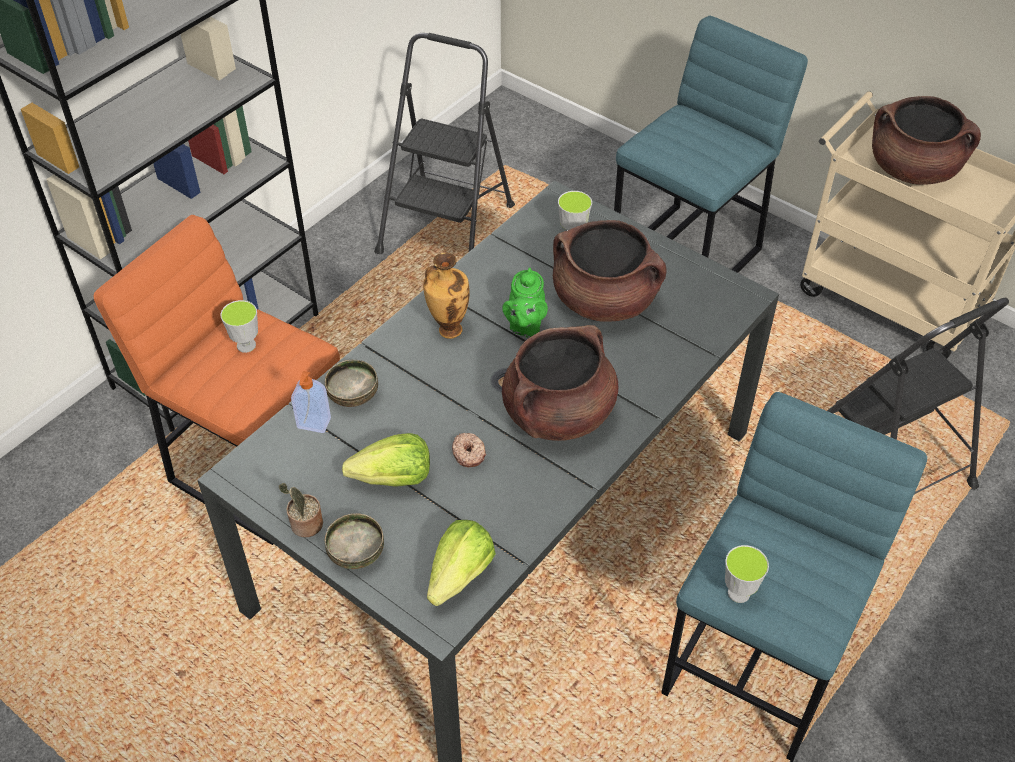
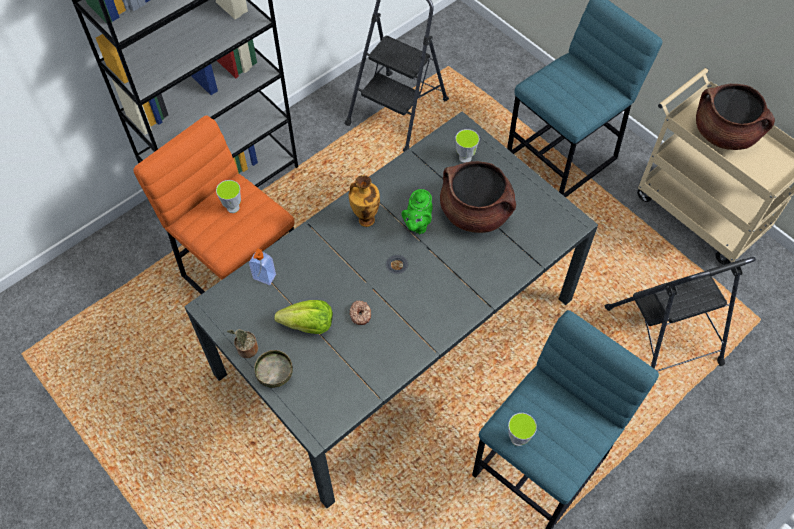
camera: 10 degrees right, 10 degrees up
(354, 396) = (294, 261): bowl -> none
(460, 575) = (337, 401): lettuce -> none
(558, 414) = (425, 294): brown cooking pot -> none

